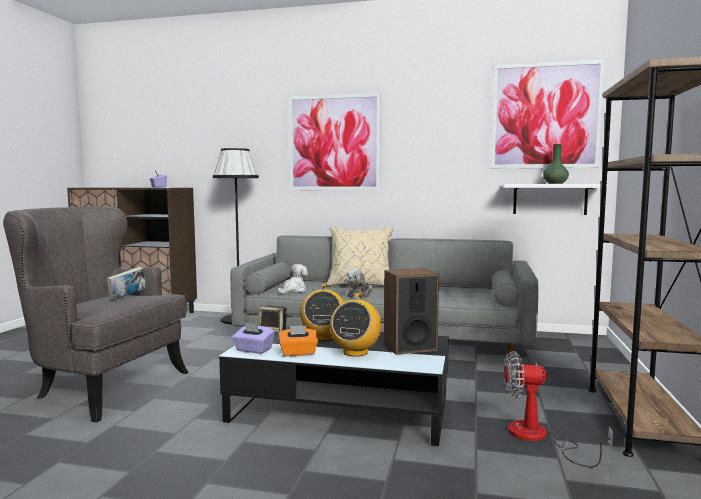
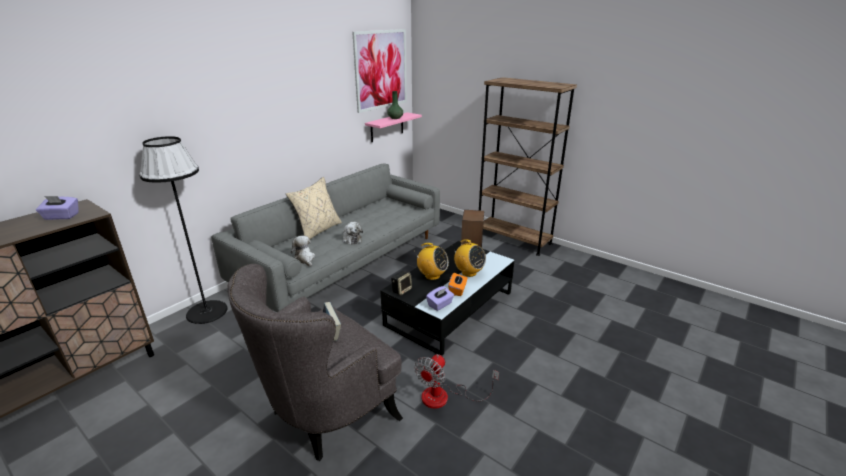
camera: 65 degrees left, 20 degrees up
(334, 143) = (246, 111): picture -> none
(538, 438) = (515, 266): fan -> fan (445, 397)
(550, 199) = (387, 127): white shelf -> pink shelf

